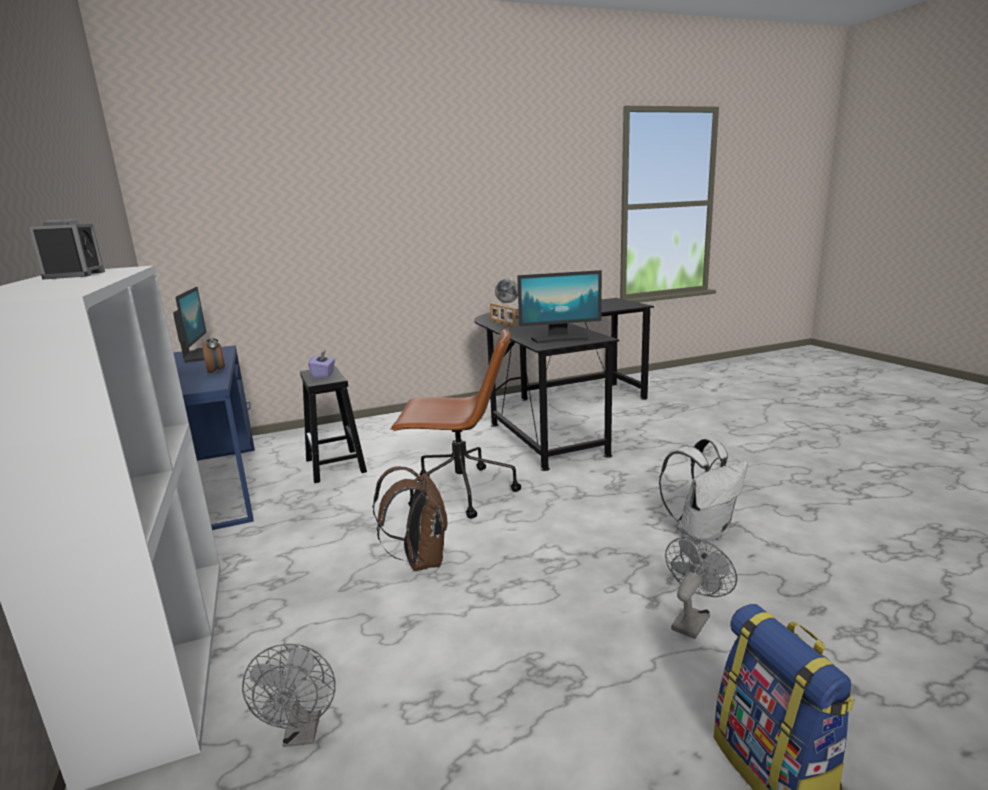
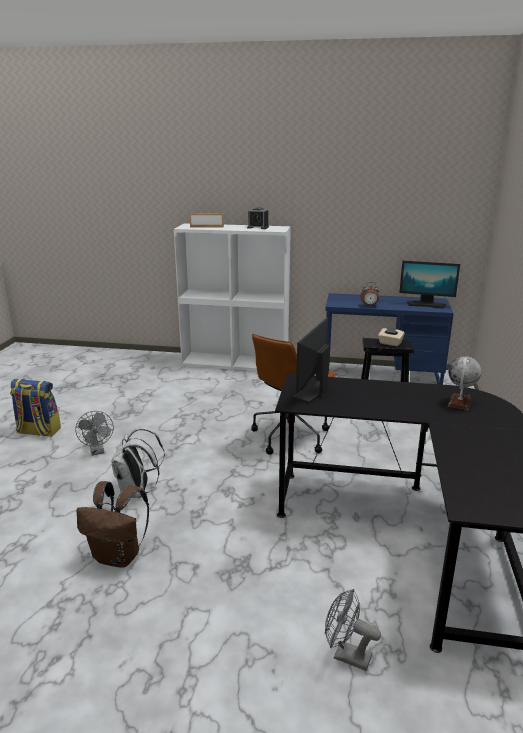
camera: 120 degrees right, 5 degrees up
(303, 732) = (167, 377): grey fan -> grey fan (346, 655)
(324, 374) = (390, 343): purple tissue box -> beige tissue box
(420, 560) = (231, 409): brown backpack -> brown backpack (118, 556)
(502, 323) = (422, 391): picture frame -> picture frame (206, 227)

